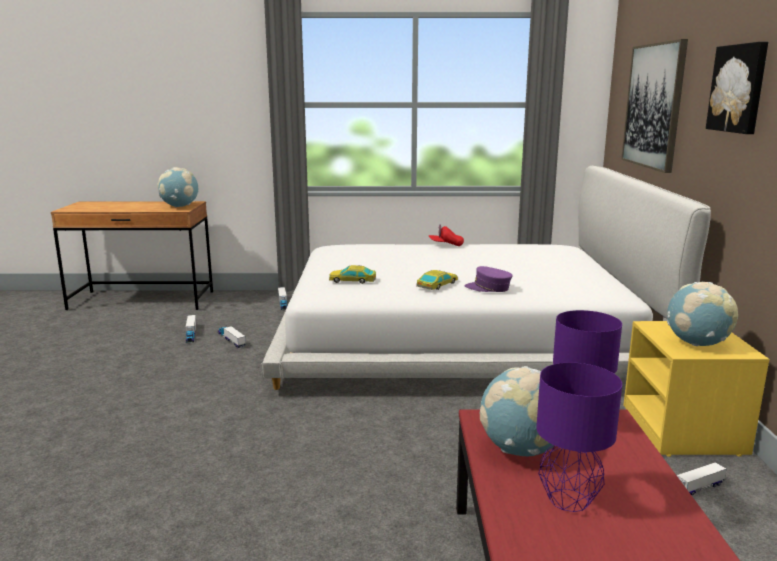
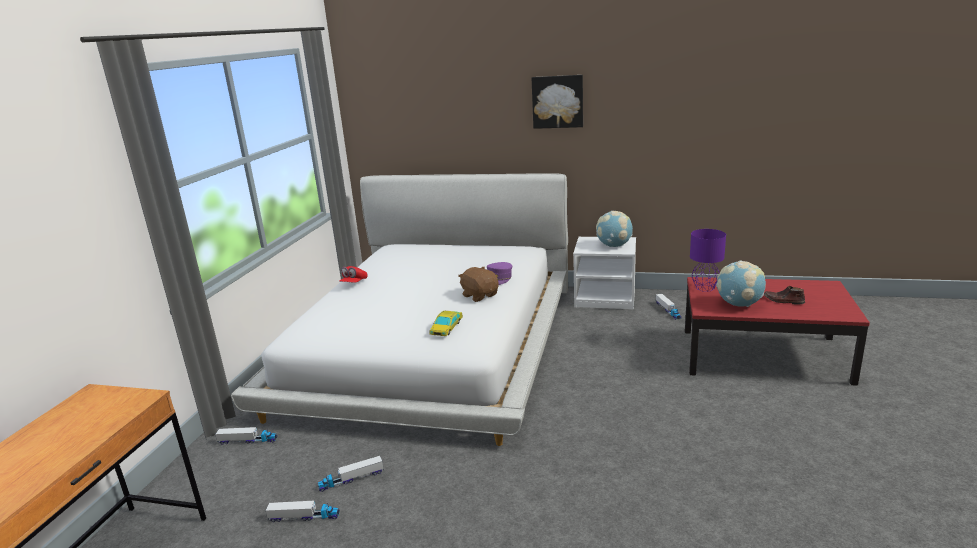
camera: 75 degrees left, 5 degrees up
(180, 206) = (113, 402): globe -> none
(437, 285) = (480, 295): toy car -> brown plush toy
(568, 500) = (783, 301): purple table lamp -> brown shoe
(653, 106) = (439, 119): picture -> none
(684, 430) = (606, 298): yellow nightstand -> white nightstand

